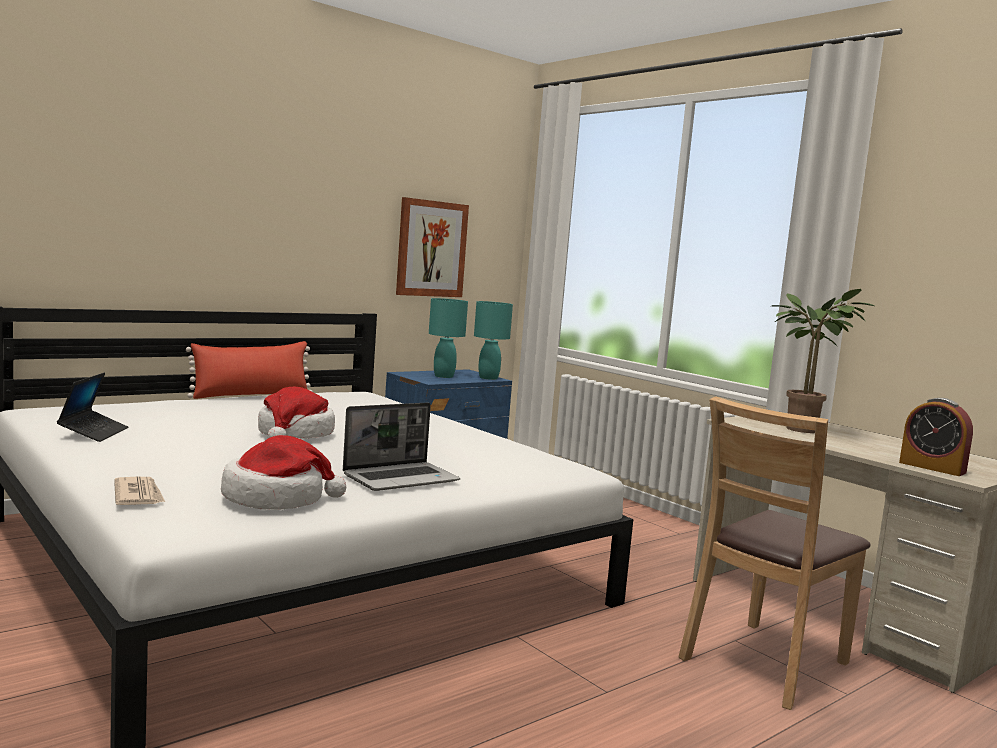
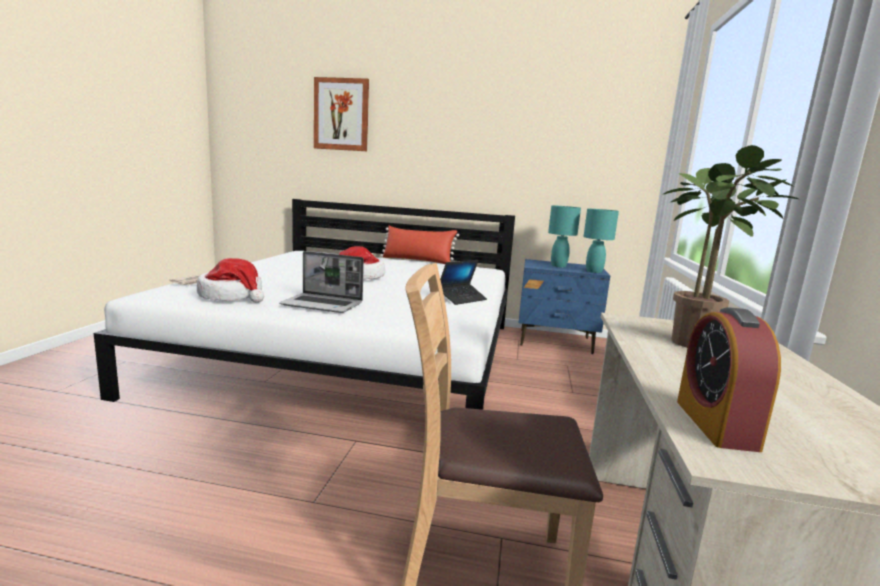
camera: 50 degrees right, 5 degrees up
(93, 433) = (285, 261): laptop -> laptop (462, 299)
(431, 248) = (572, 169): picture -> picture (341, 114)

